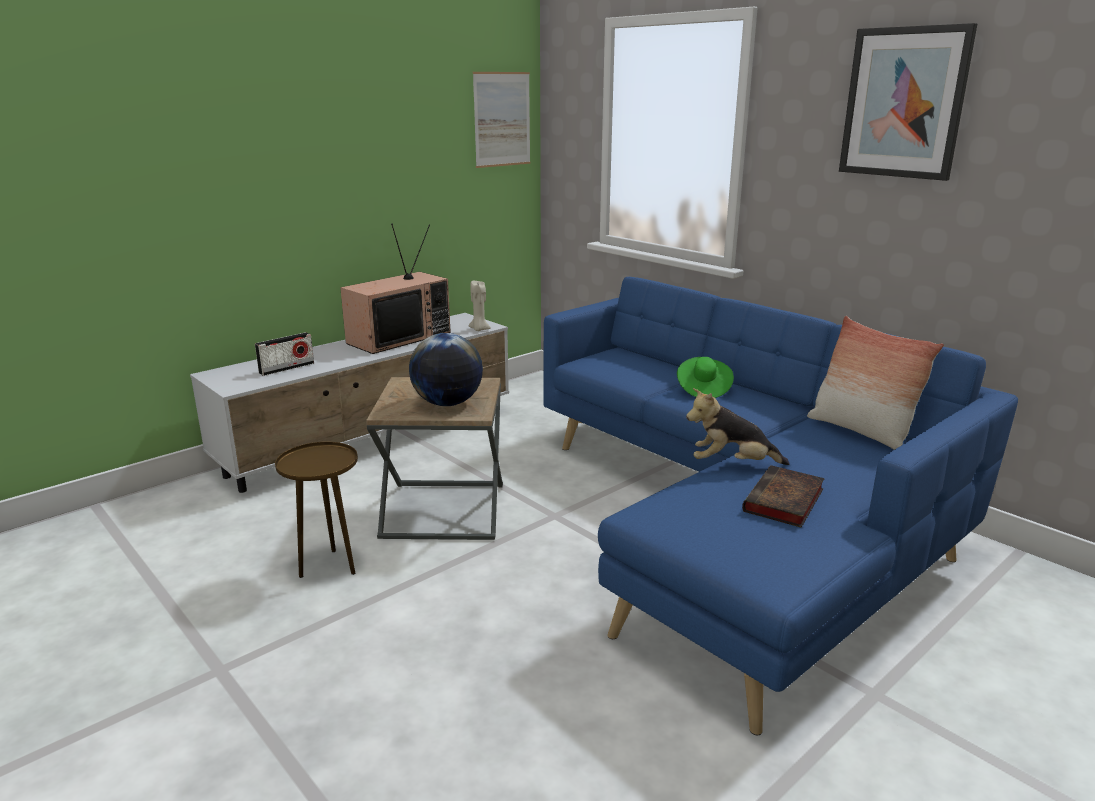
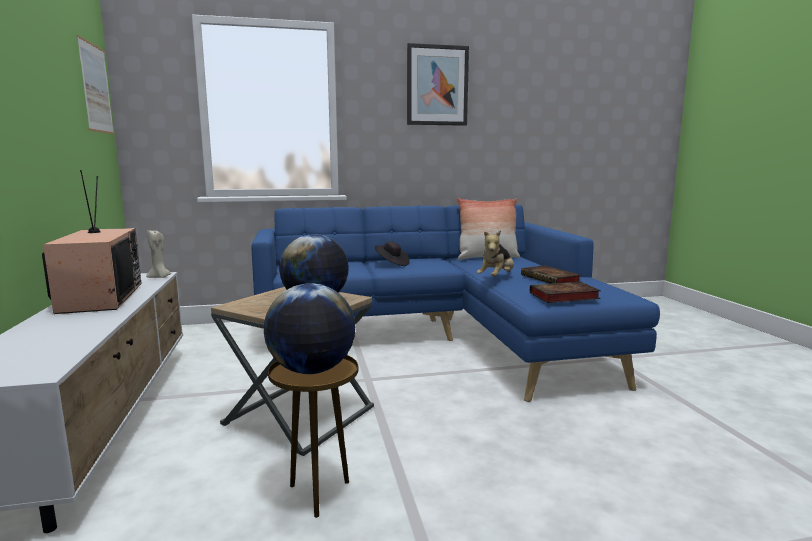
camera: 60 degrees left, 10 degrees down
(287, 368) = (51, 343): radio -> none
(318, 460) = (311, 370): none -> globe
(680, 525) = (562, 296): none -> book
(703, 389) = (391, 264): green hat -> black hat

